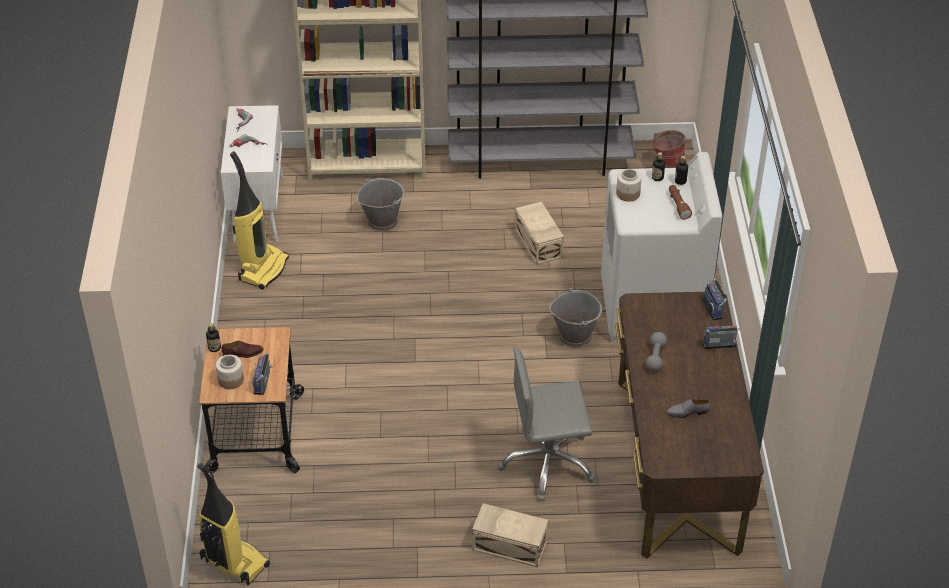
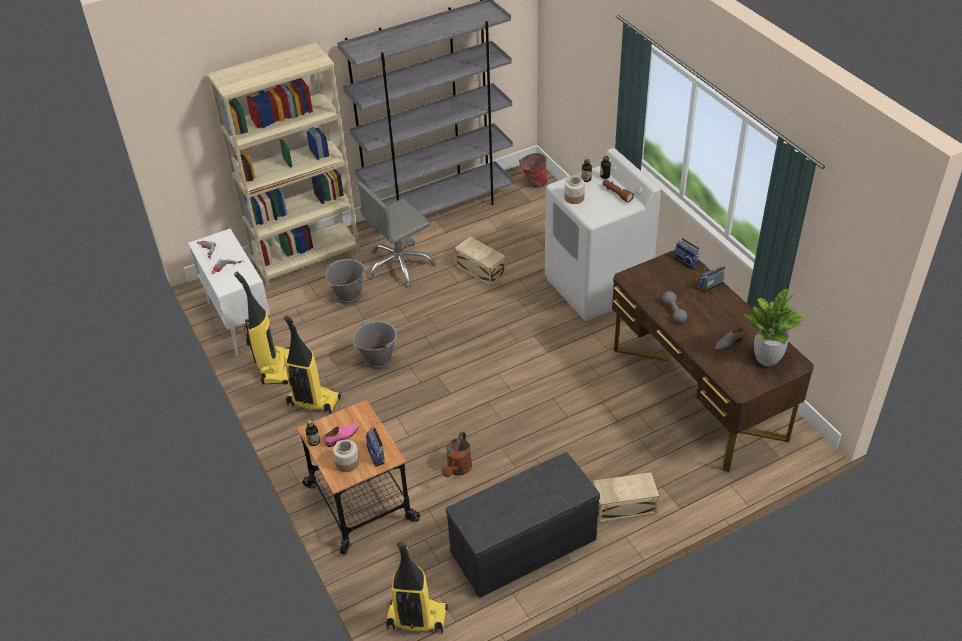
camera: 25 degrees left, 0 degrees up
(243, 354) = (342, 437): brown shoe -> pink shoe
(276, 317) = (313, 402): none -> vacuum cleaner
(370, 440) = (458, 469): none -> brown watering can
(379, 541) = (523, 547): none -> grey bench
(547, 463) = (606, 431): grey office chair -> grey office chair (399, 265)
(575, 336) = (556, 327): grey bucket -> grey bucket (378, 359)
(716, 445) = (767, 359): none -> potted plant

